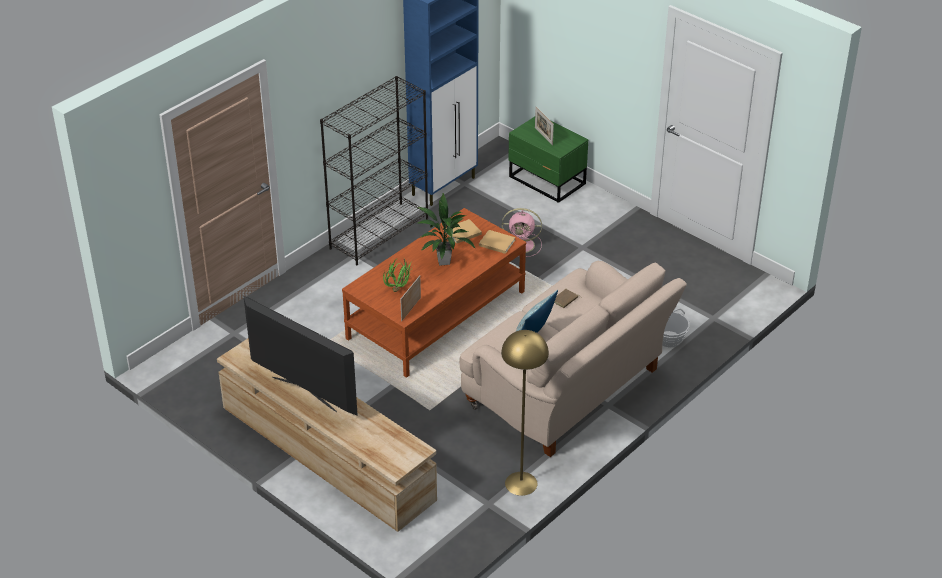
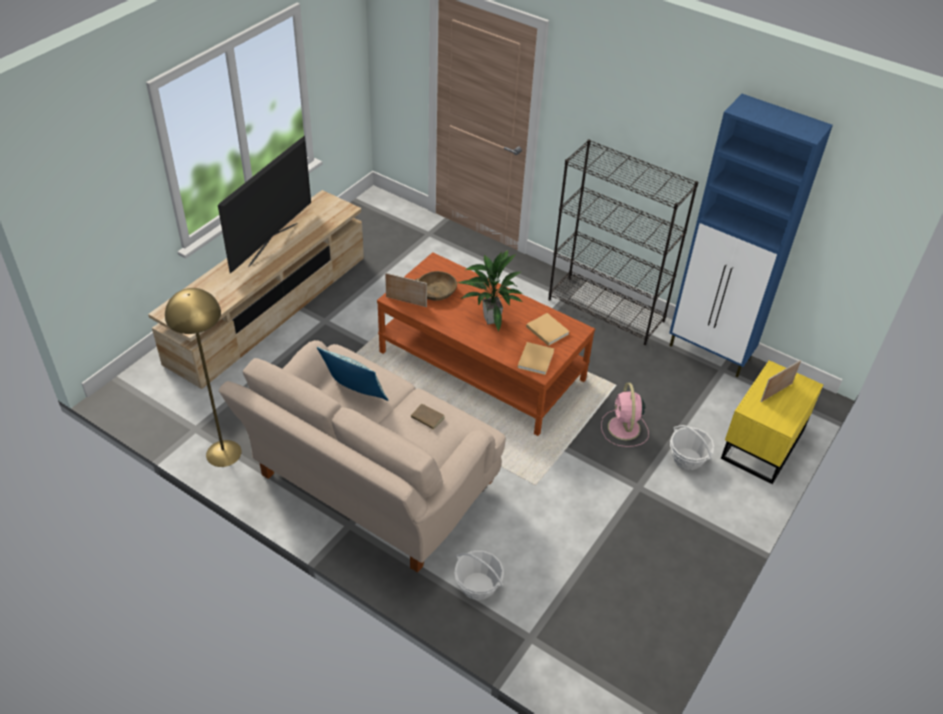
camera: 80 degrees right, 5 degrees up
(400, 290) = (436, 291): potted plant -> brown bowl
(547, 181) = (760, 444): green nightstand -> yellow nightstand
(557, 218) = (687, 459): none -> basket

